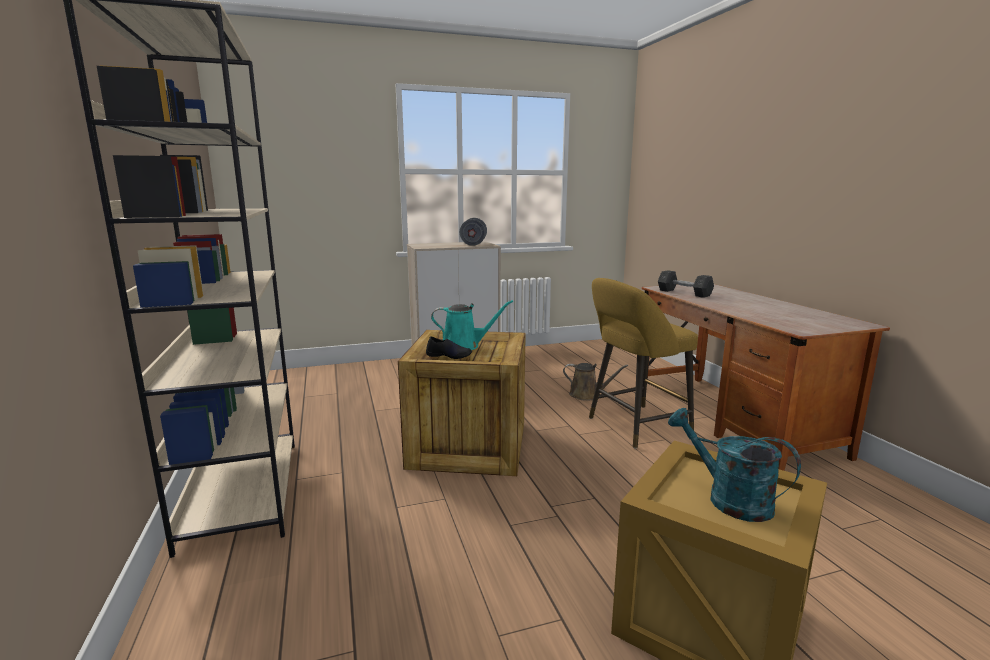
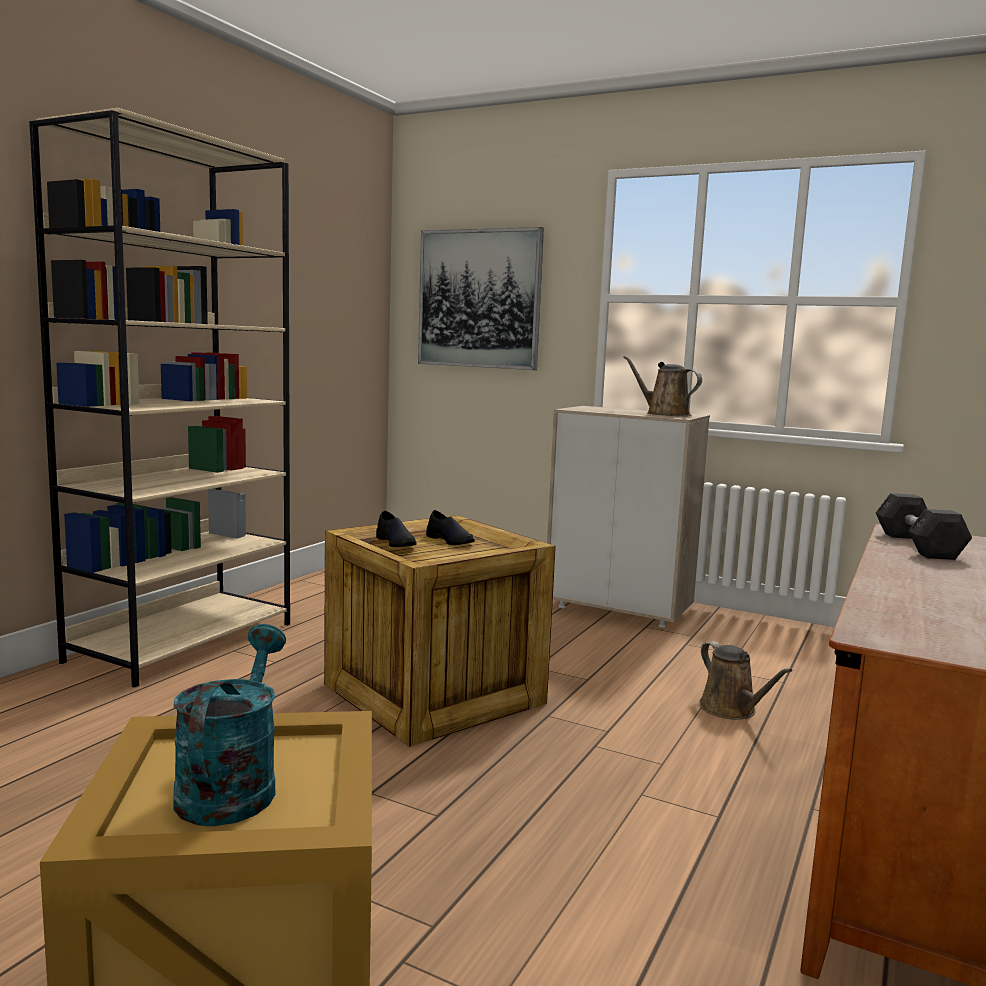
camera: 45 degrees right, 5 degrees down
(302, 172) = (479, 299): none -> picture
(464, 346) = (450, 541): turquoise watering can -> black shoe
(473, 244) = (664, 414): grey dumbbell -> brown watering can
(634, 427) = (705, 778): yellow stool -> none

